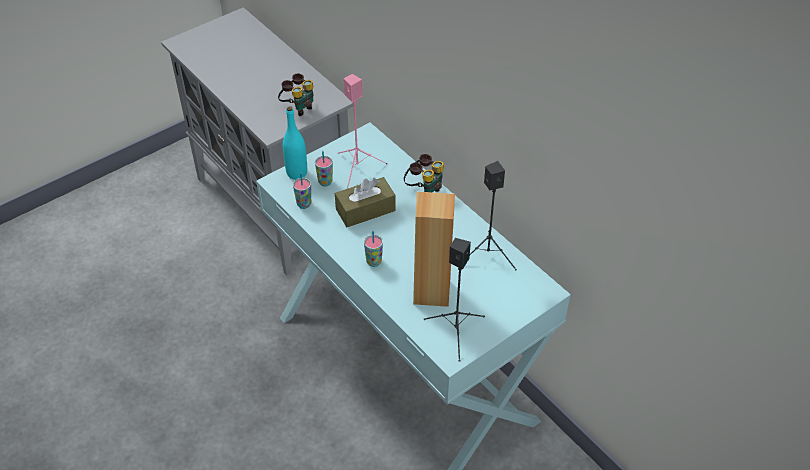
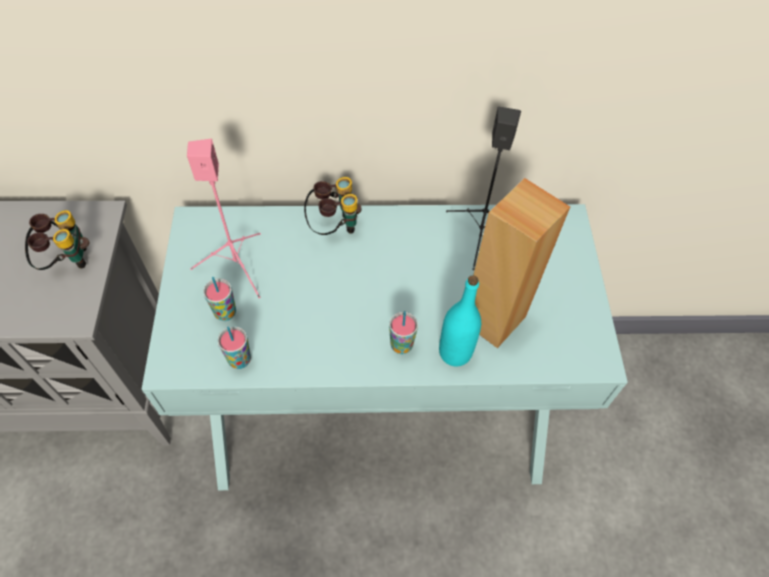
camera: 55 degrees left, 10 degrees up
(297, 173) = (178, 333): turquoise bottle -> turquoise bottle (455, 352)
(365, 210) = (311, 301): brown tissue box -> none
(456, 331) = (566, 332): black speaker -> none

